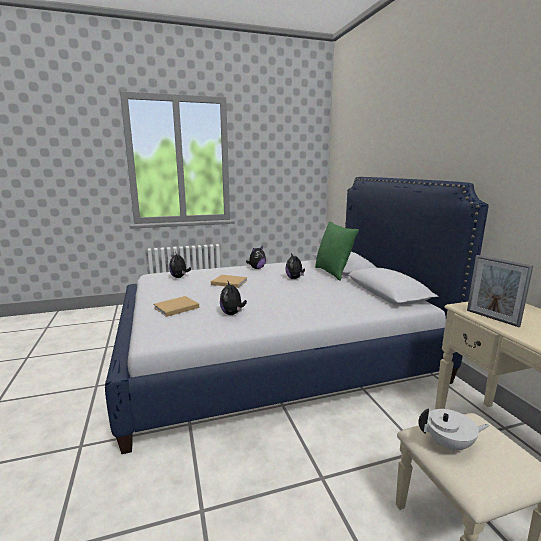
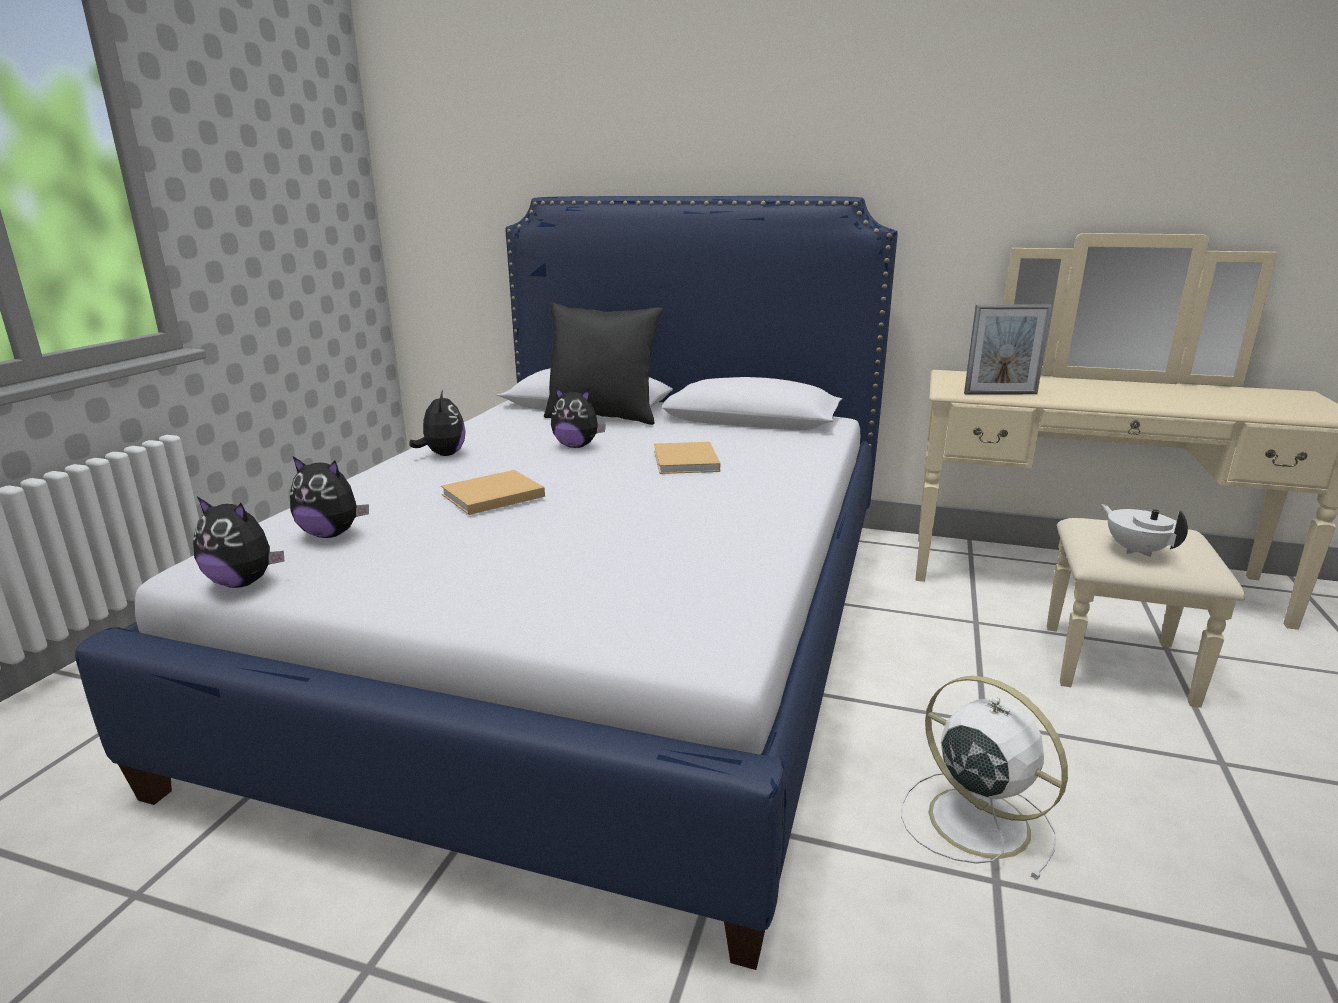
camera: 55 degrees left, 5 degrees up
(175, 308) = (553, 584): beige book -> beige book (686, 462)
(232, 314) = (682, 537): plush toy -> plush toy (243, 582)
(239, 493) = (974, 819): none -> white fan
(333, 273) = (603, 417): green pillow -> black pillow
(449, 444) = (1136, 550): white teapot -> white teapot turned 60 degrees counterclockwise

